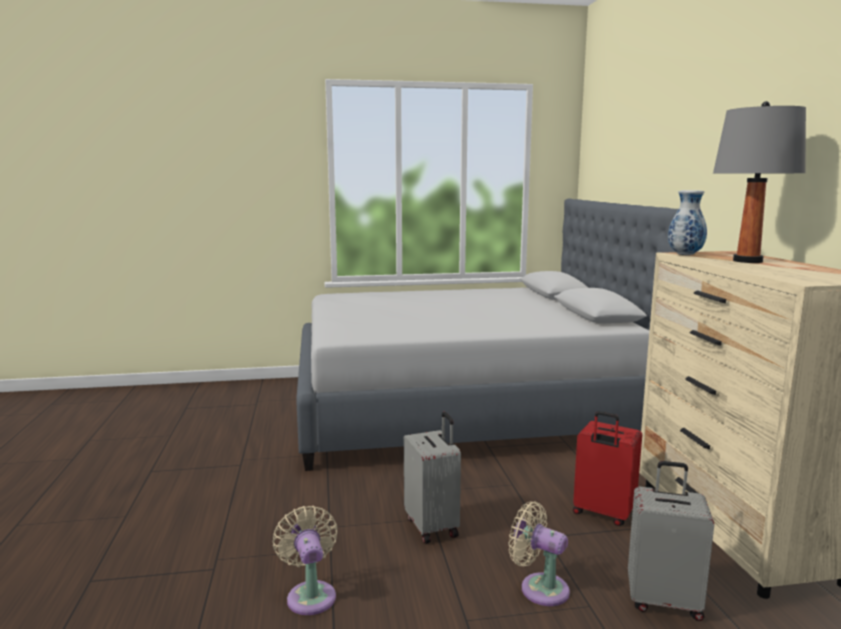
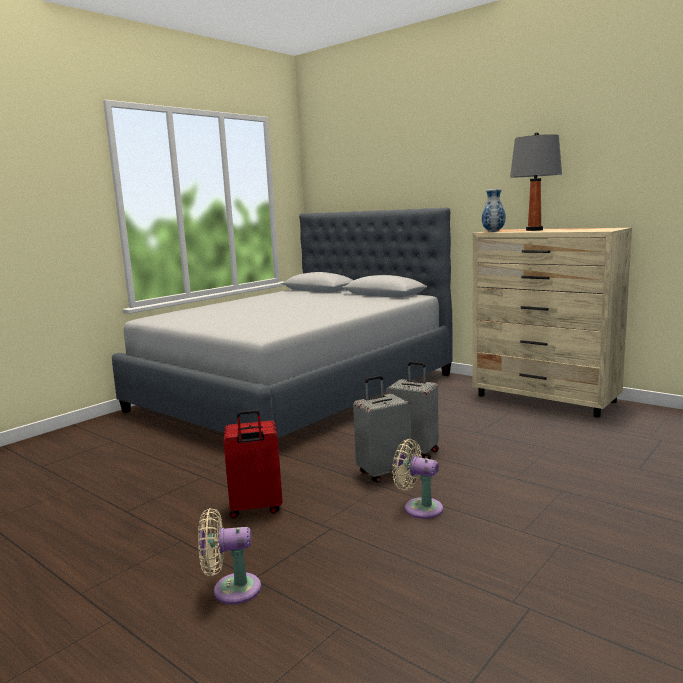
camera: 40 degrees left, 0 degrees up
(539, 588) = (517, 452): beige fan -> beige fan (231, 589)
(602, 514) = (482, 413): red suitcase -> red suitcase (256, 509)
(664, 600) = (570, 433): grey suitcase -> grey suitcase (384, 473)

